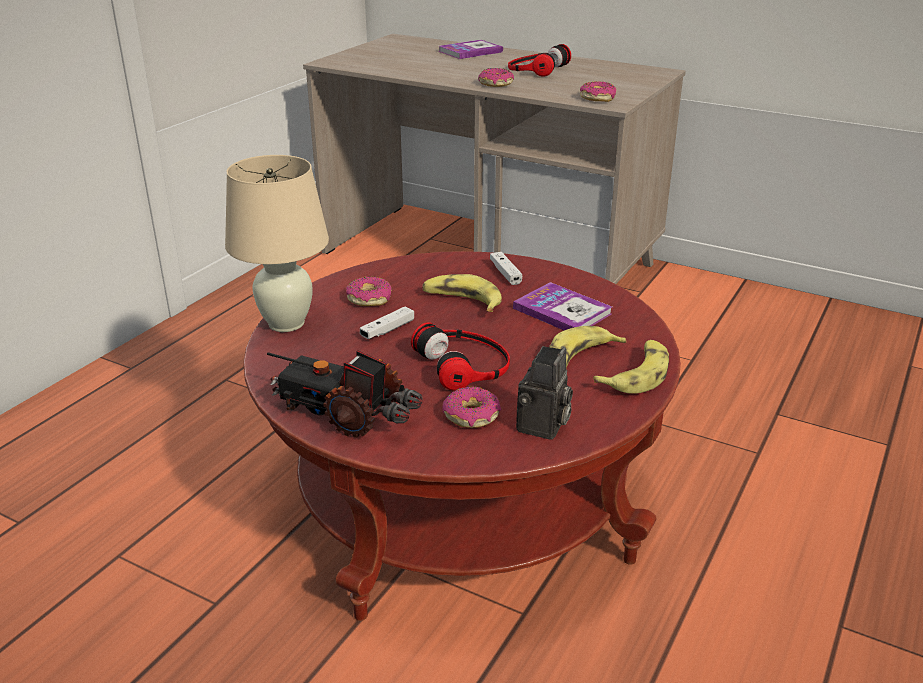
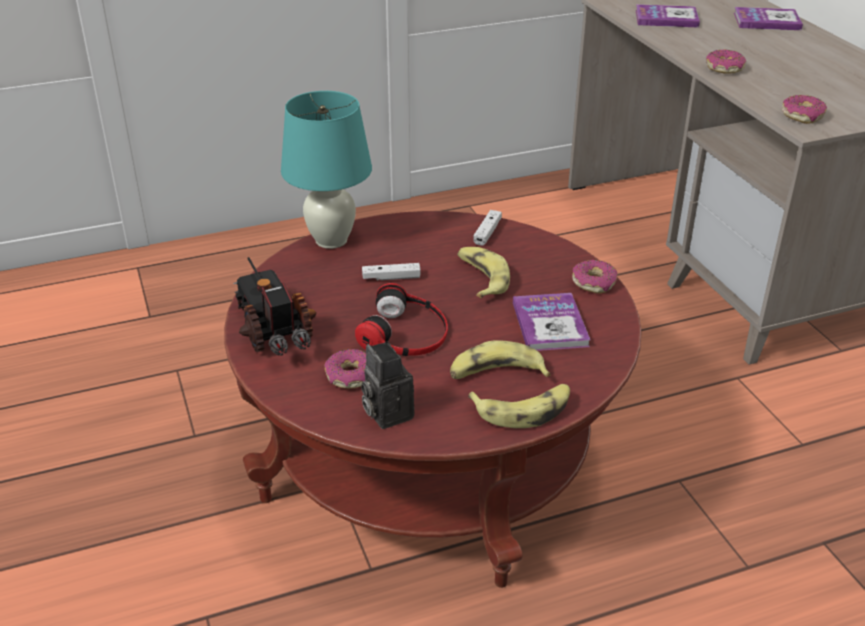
camera: 40 degrees right, 5 degrees up
(286, 324) = (331, 240): beige table lamp -> turquoise table lamp
(369, 299) = (415, 245): donut -> donut (594, 283)
(396, 64) = (666, 18): none -> book
(505, 273) = (554, 268): white game controller -> white game controller (487, 232)
(536, 69) = (800, 61): headphones -> none
(543, 427) = (386, 412): camera -> camera turned 90 degrees clockwise

